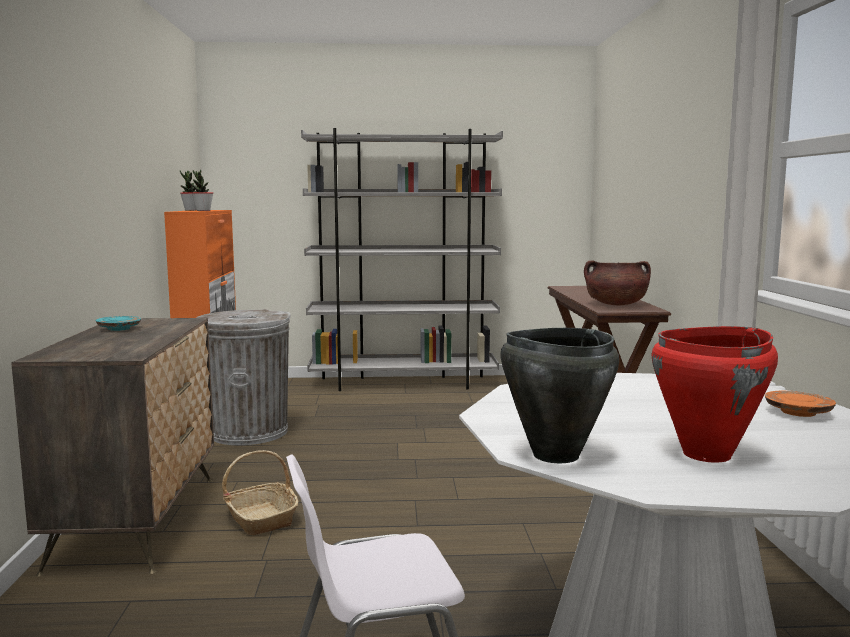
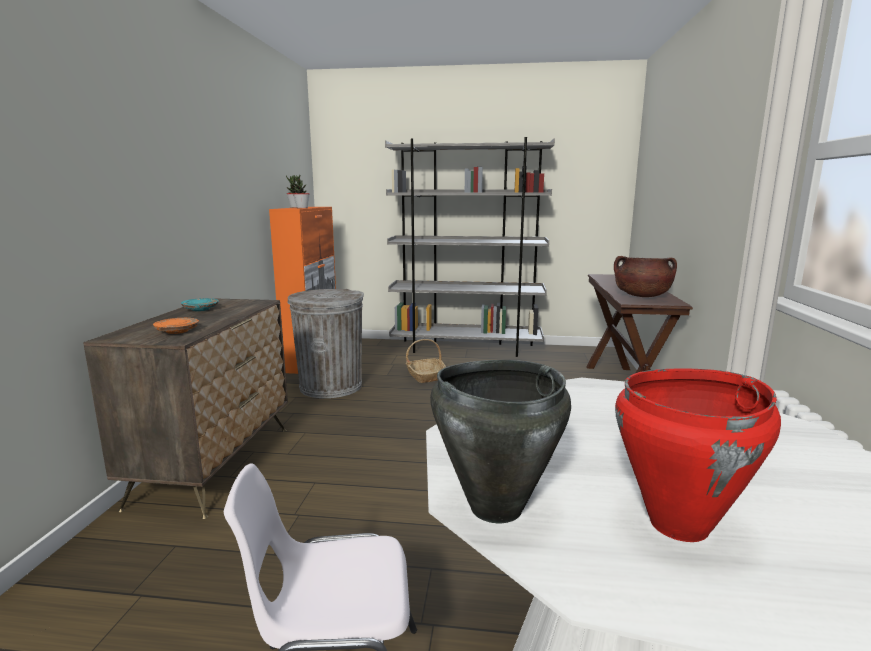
camera: 10 degrees right, 5 degrees up
(260, 518) = (309, 471): basket -> basket (425, 376)
(797, 412) = (807, 457): orange plate -> orange plate (177, 331)

